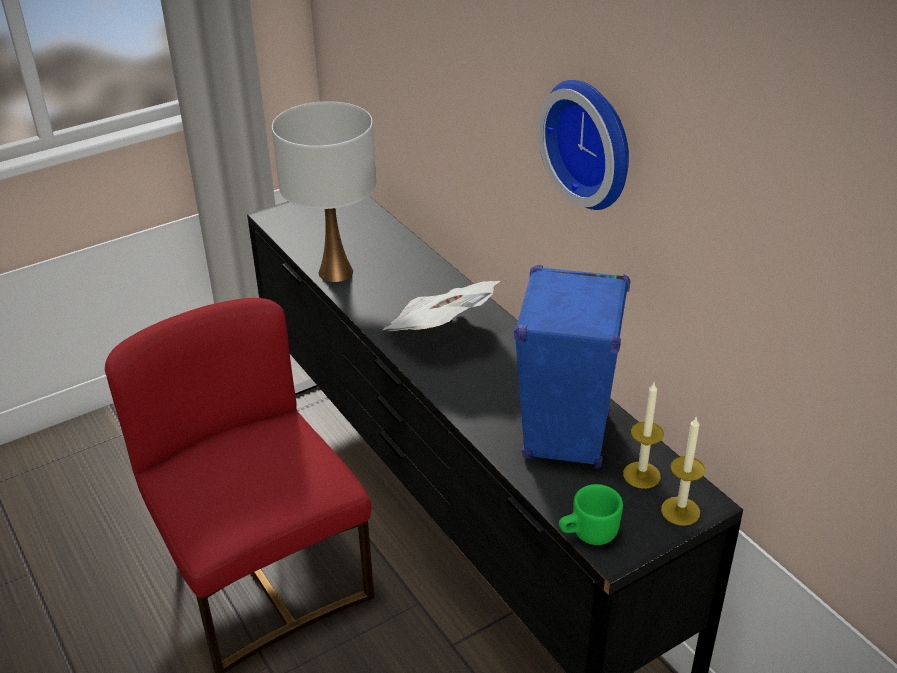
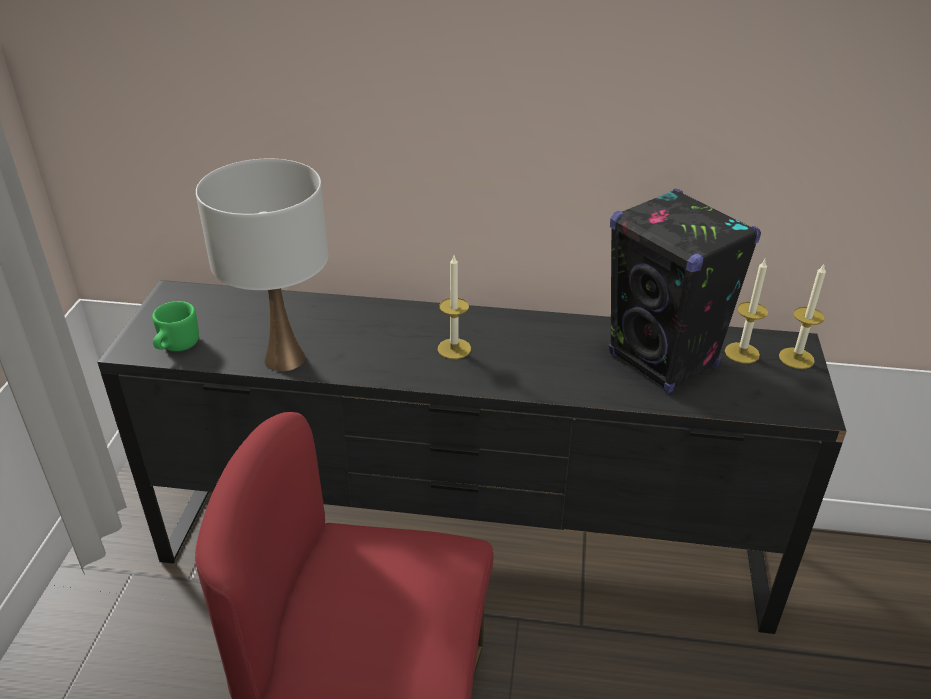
camera: 50 degrees left, 0 degrees up
(440, 331) = (454, 348): newspaper -> candle
(566, 436) = (663, 361): blue speaker -> black speaker
(587, 533) = (783, 411): green mug -> green mug (176, 347)
(592, 142) = (595, 82): wall clock -> none

